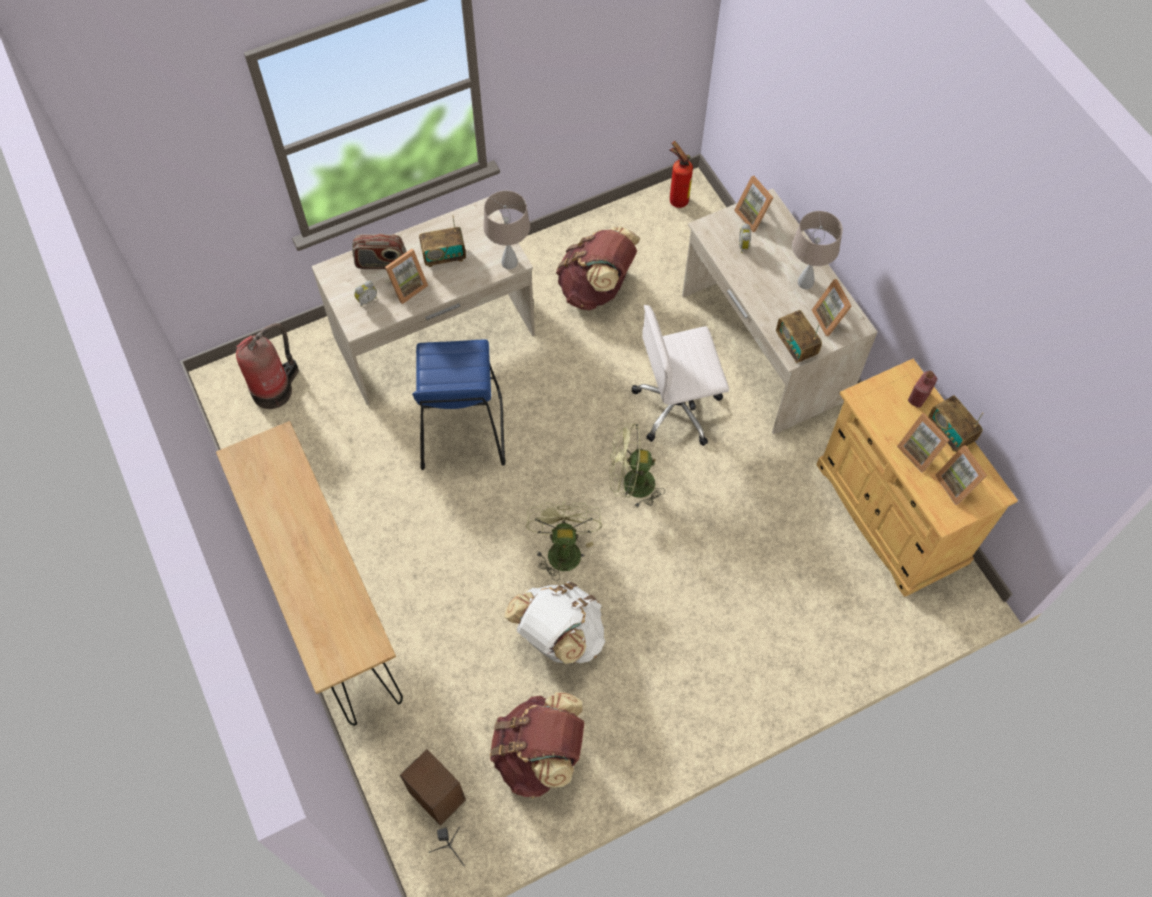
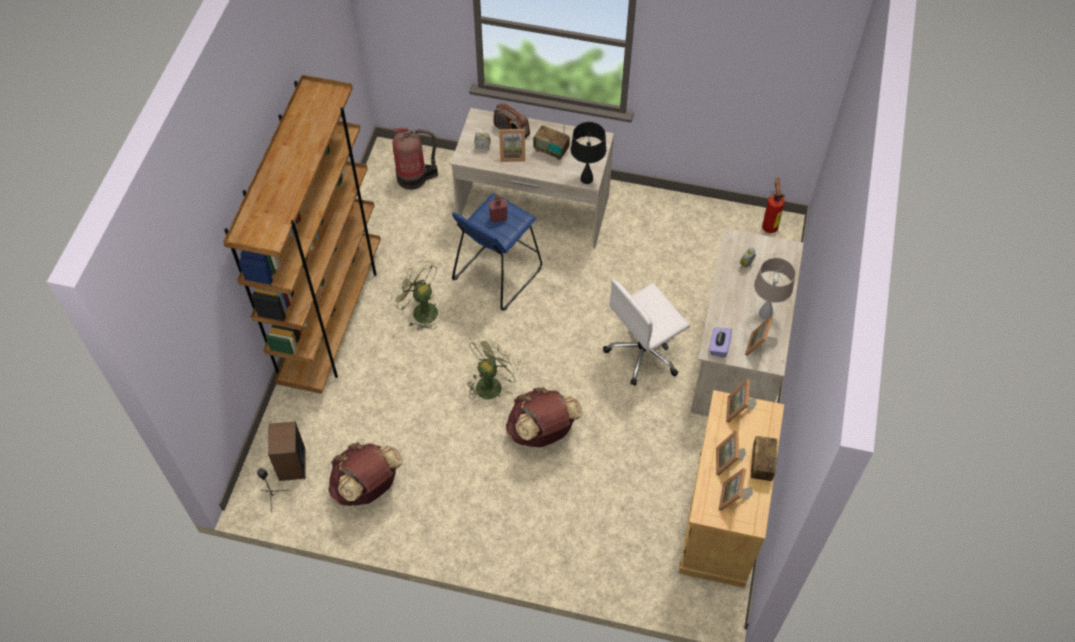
camera: 40 degrees right, 5 degrees down
(330, 606) = (332, 318): brown console table -> brown bookcase
(509, 262) = (587, 179): beige table lamp -> black table lamp
(559, 636) = (441, 431): white backpack -> none
(596, 289) = (661, 246): brown backpack -> brown backpack (542, 432)
(631, 484) = (568, 377): green fan -> green fan (420, 310)
(678, 407) = (644, 352): white office chair -> white office chair turned 60 degrees counterclockwise
(754, 216) = (772, 251): picture frame -> picture frame (739, 410)
(796, 345) = (719, 347): radio -> purple tissue box
(918, 398) = (761, 430): red bottle -> red bottle (498, 218)

